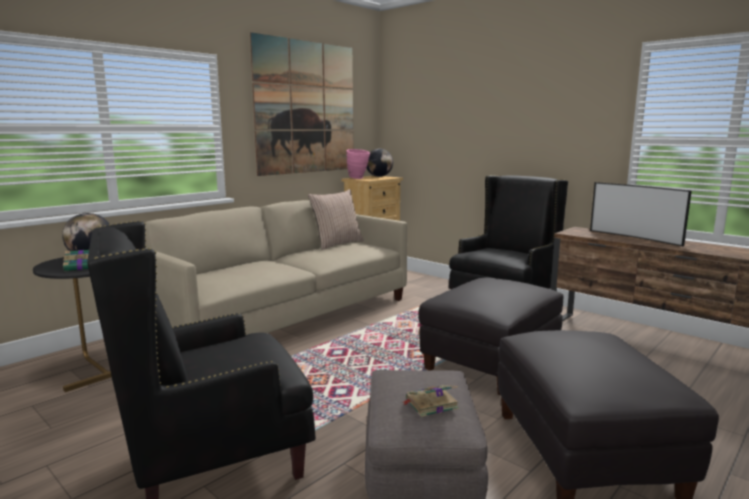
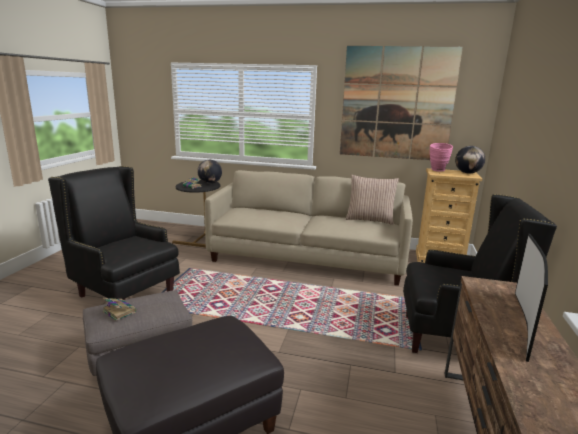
camera: 60 degrees right, 5 degrees up
(490, 362) = (318, 353): black ottoman -> none

